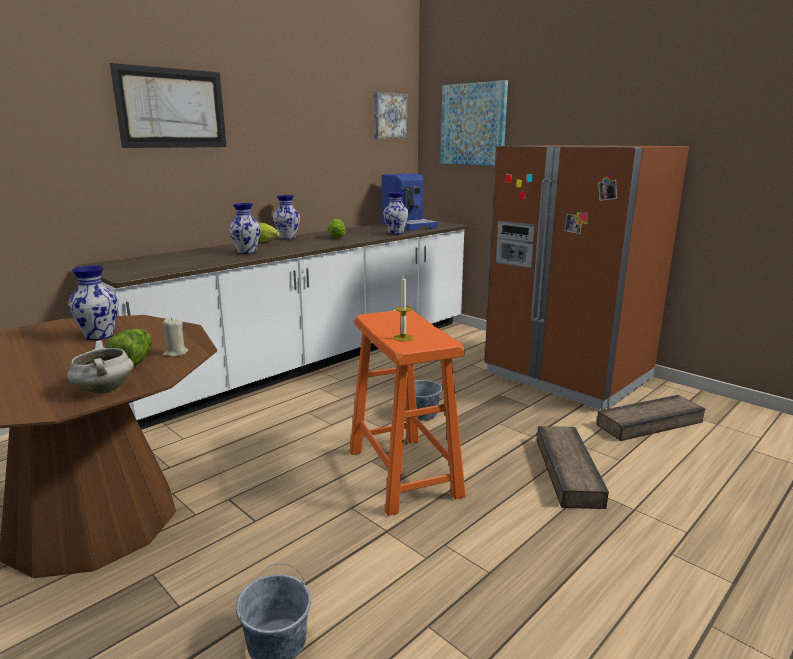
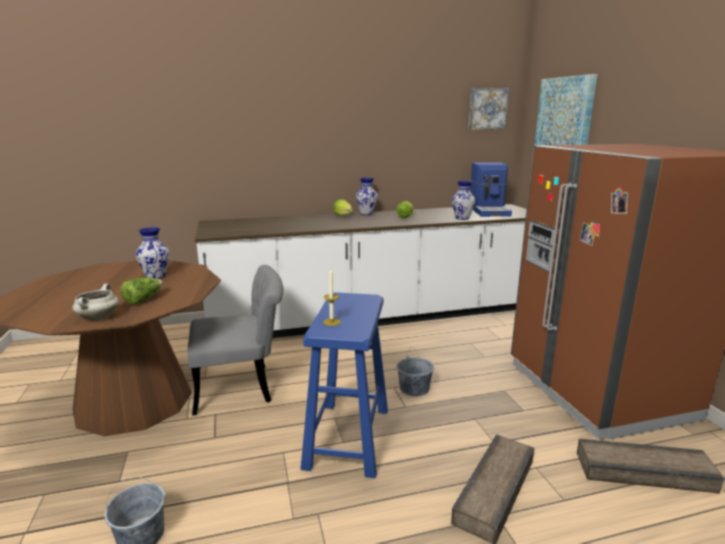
camera: 30 degrees right, 0 degrees up
(172, 108) = (278, 109): picture -> none
(175, 353) = (172, 299): beige candle -> none
(232, 463) = (242, 387): none -> grey chair
(246, 252) = (314, 223): vase -> none
(403, 472) = (348, 437): orange stool -> blue stool

